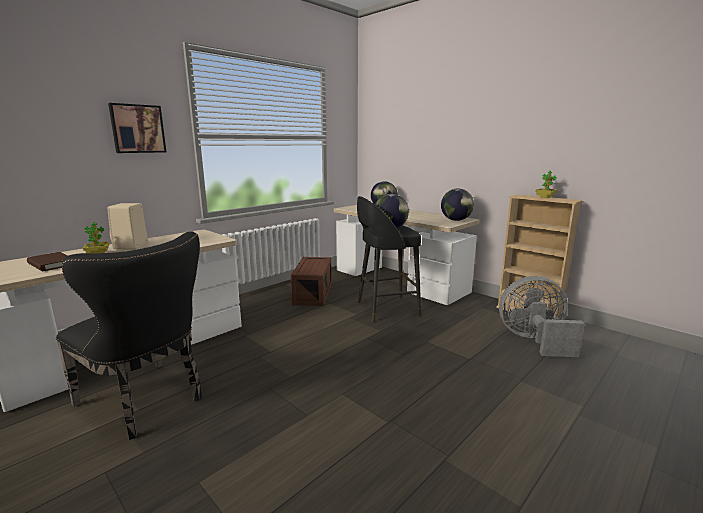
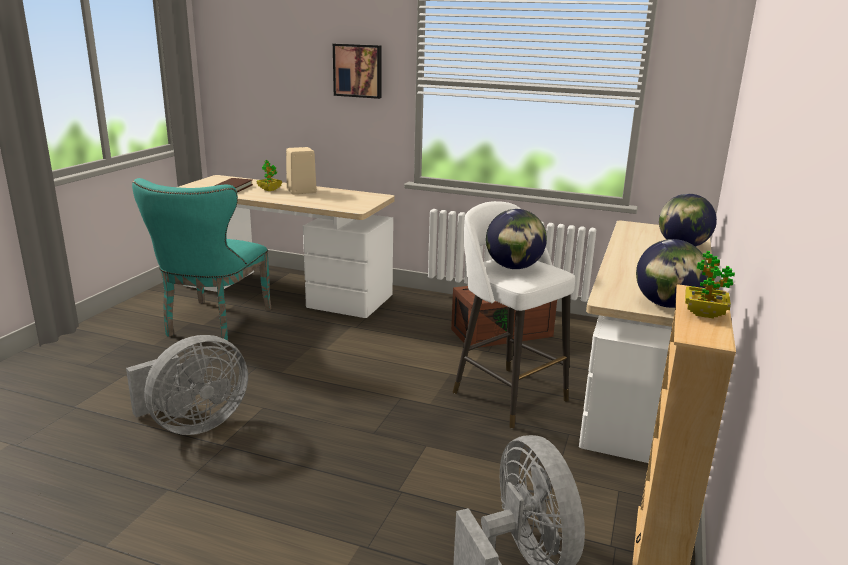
camera: 65 degrees right, 5 degrees up
(147, 402) = (213, 324): black chair -> turquoise chair
(346, 435) = (193, 424): none -> grey fan
(385, 309) = (507, 395): black stool -> white stool

